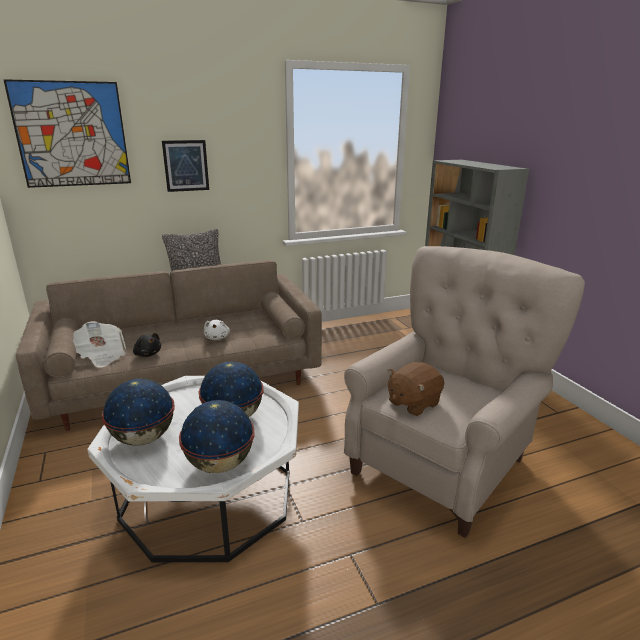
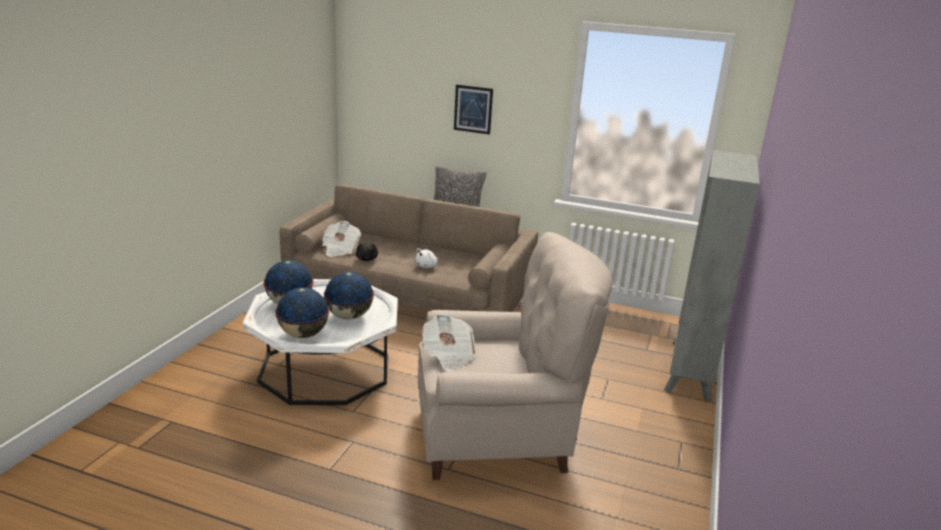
camera: 40 degrees right, 0 degrees up
(72, 135) = (390, 71): picture -> none
(413, 403) = (448, 356): brown plush toy -> newspaper

